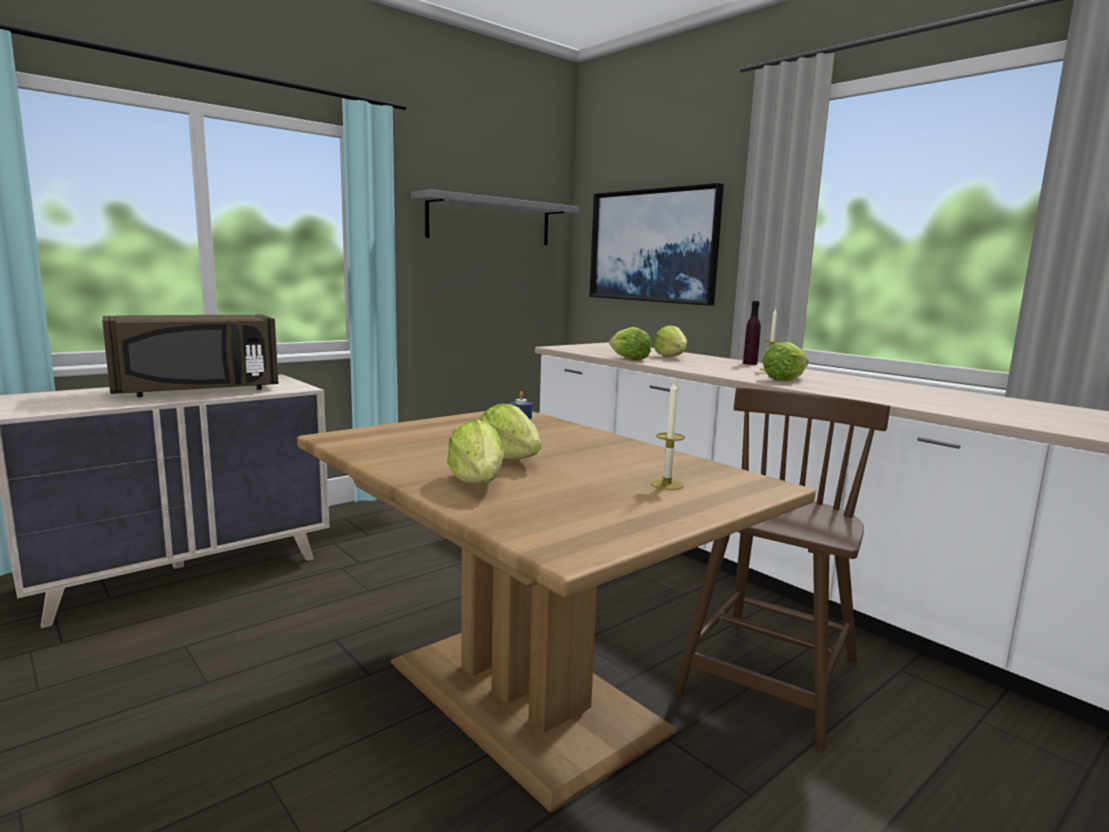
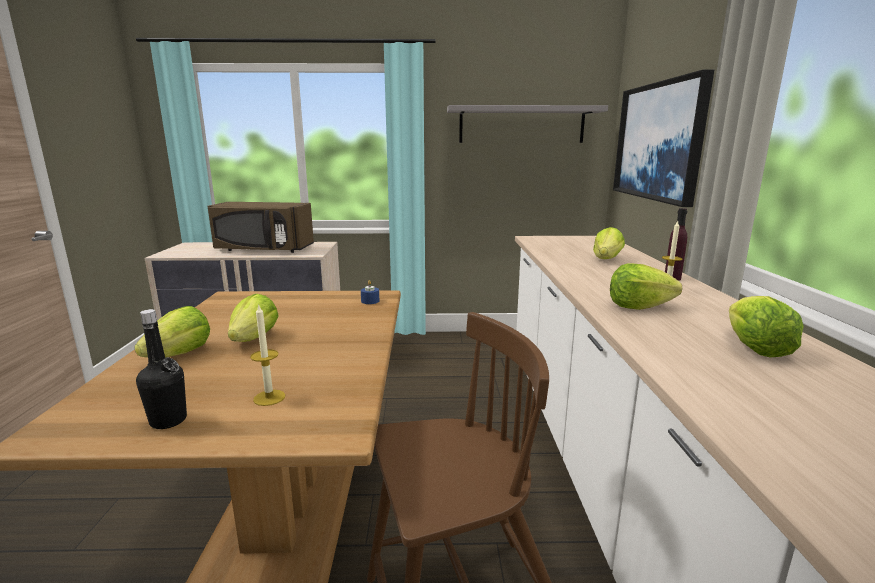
camera: 40 degrees right, 5 degrees up
(628, 359) = (551, 257): lettuce -> lettuce (754, 348)
(642, 514) = (168, 421): none -> black bottle

